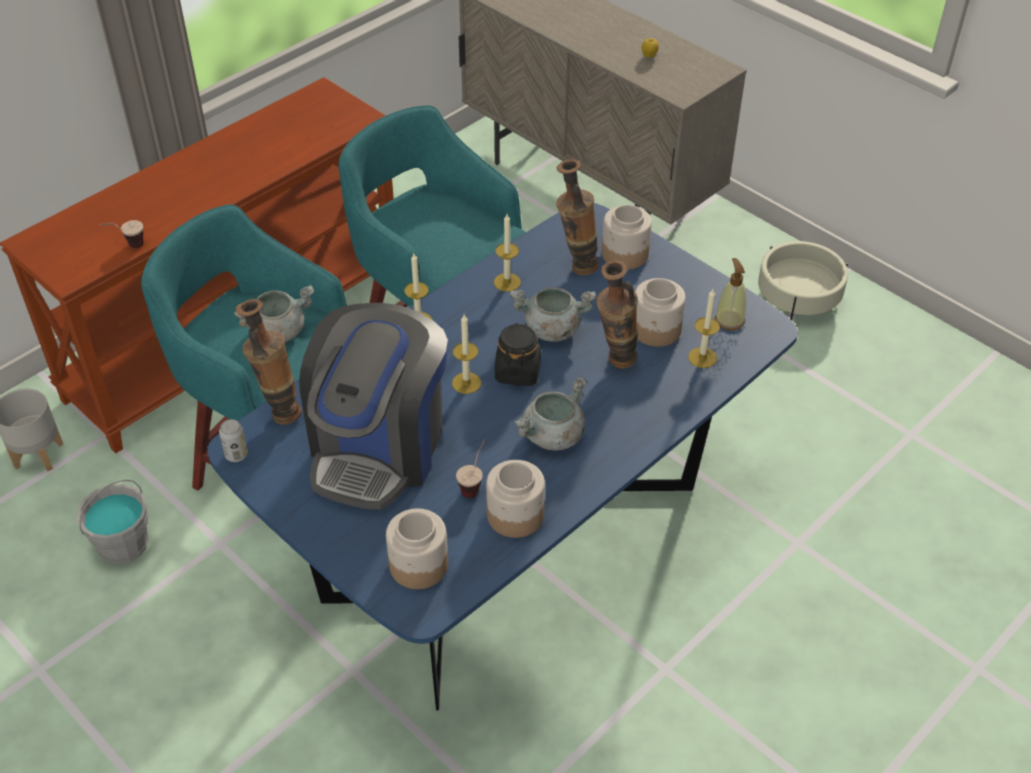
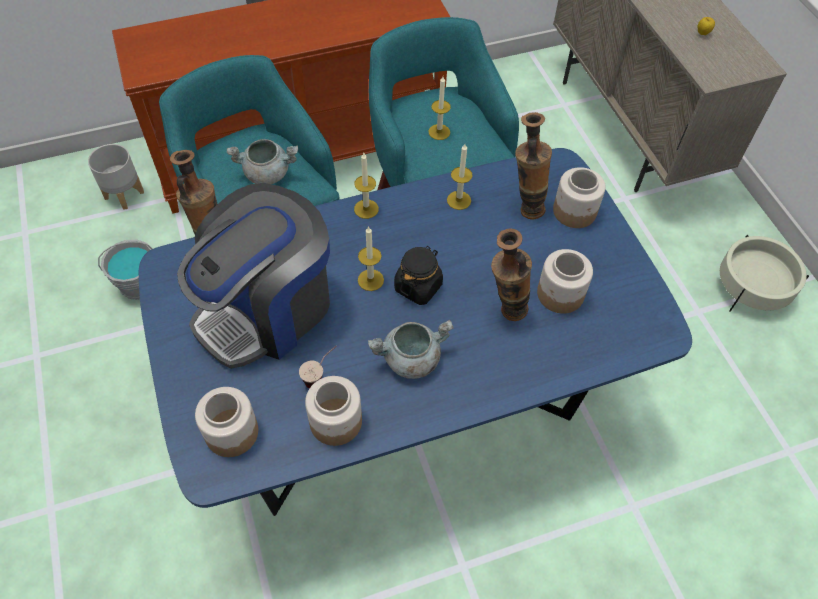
camera: 25 degrees right, 10 degrees up
(127, 246) = (194, 64): cup -> none
(236, 455) = (159, 271): can -> none
(551, 329) = (470, 258): grey cooking pot -> none
(702, 357) = (586, 338): candle -> candle (439, 132)
(729, 320) = (632, 311): soap dispenser -> none

